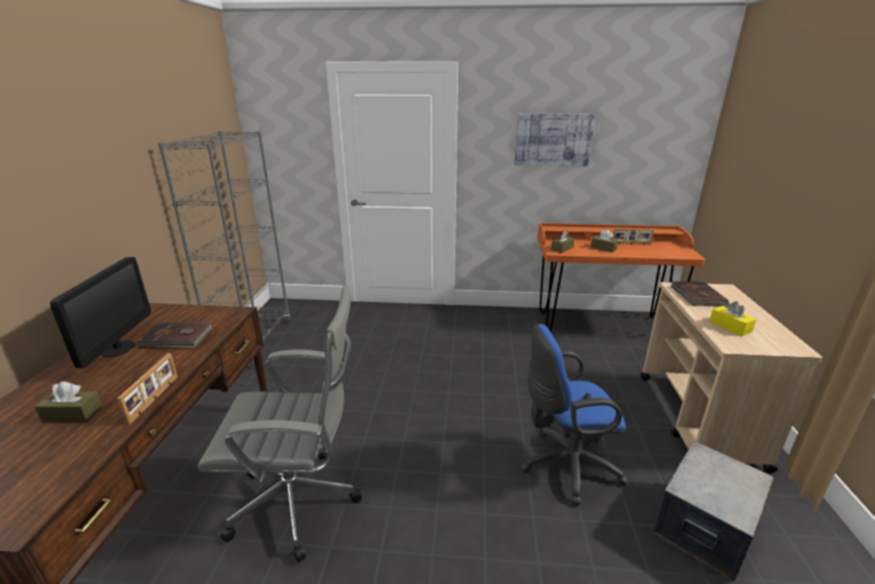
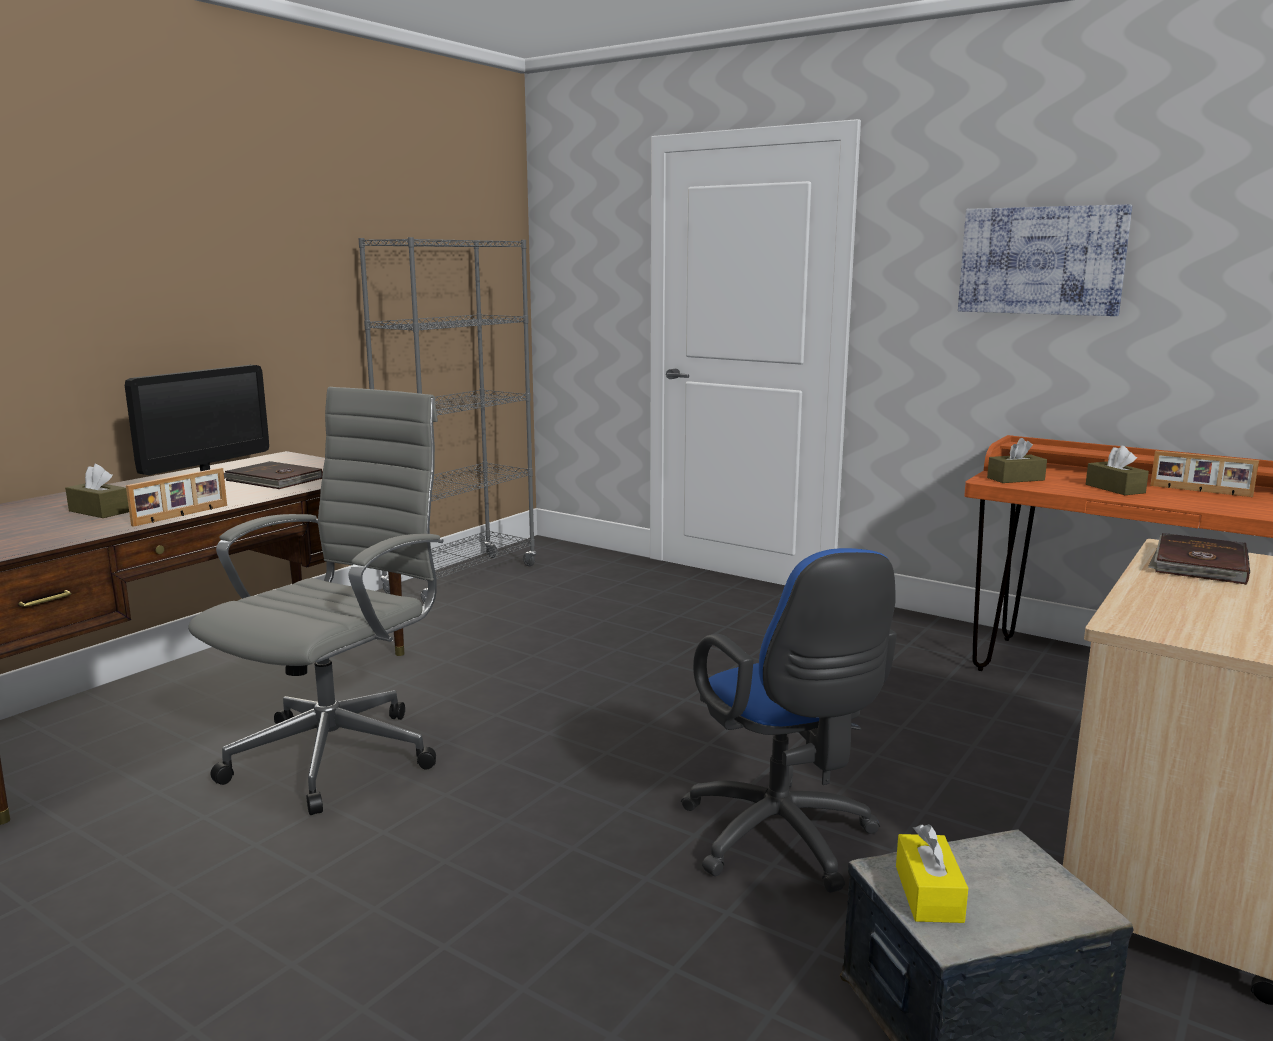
camera: 30 degrees right, 10 degrees down
(301, 503) = (340, 753): grey office chair -> grey office chair turned 90 degrees counterclockwise
(565, 465) = (783, 841): blue office chair -> blue office chair turned 135 degrees counterclockwise
(730, 327) = (1184, 606): yellow tissue box -> yellow tissue box (928, 894)

